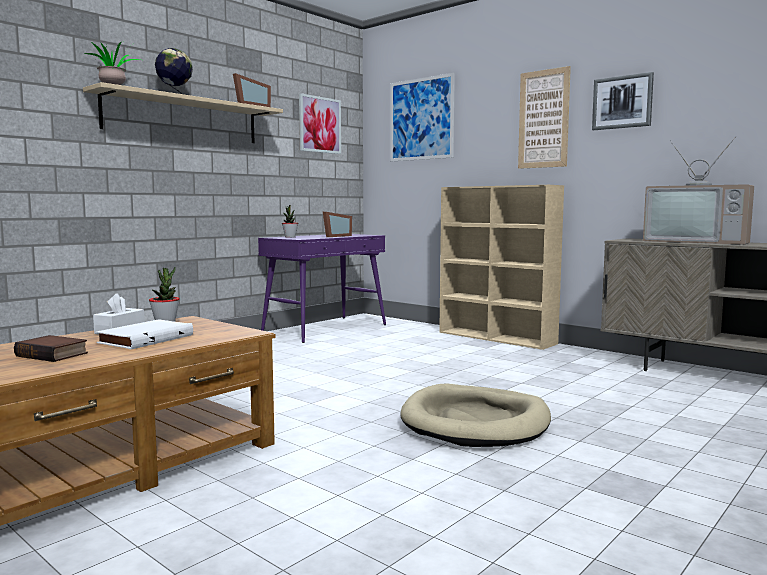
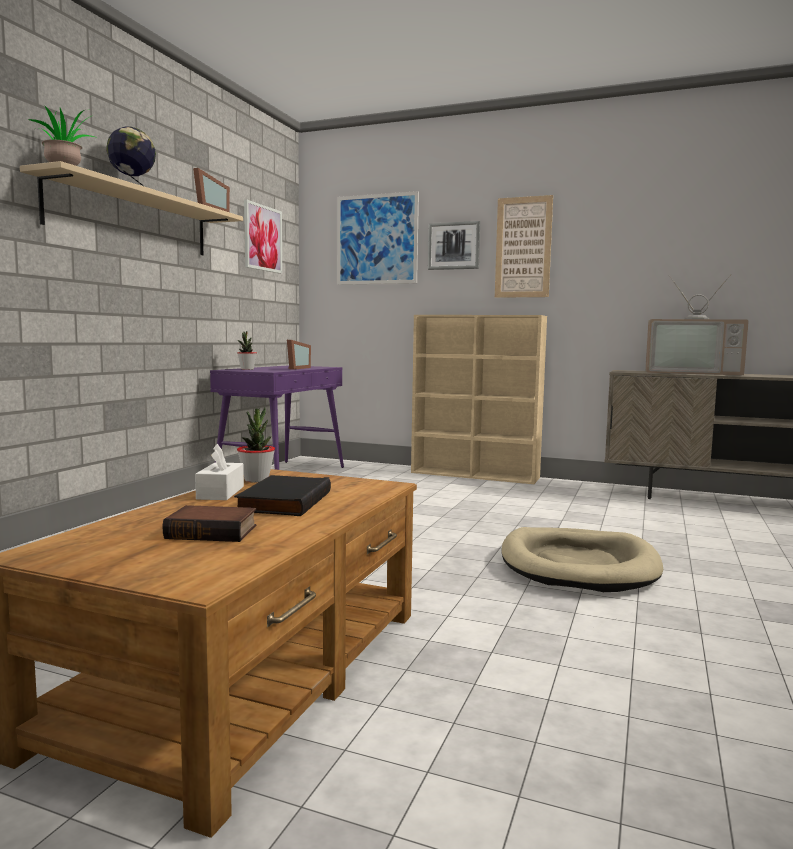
camera: 20 degrees left, 0 degrees up
(145, 339) = (283, 501): white book -> black book
(622, 102) = (608, 235): picture -> picture (454, 246)

